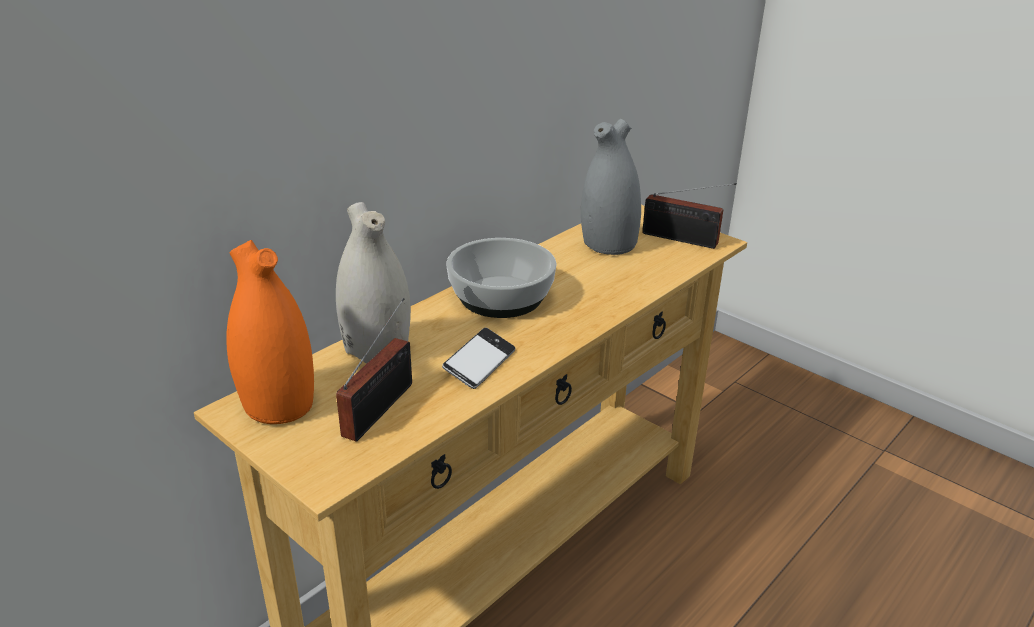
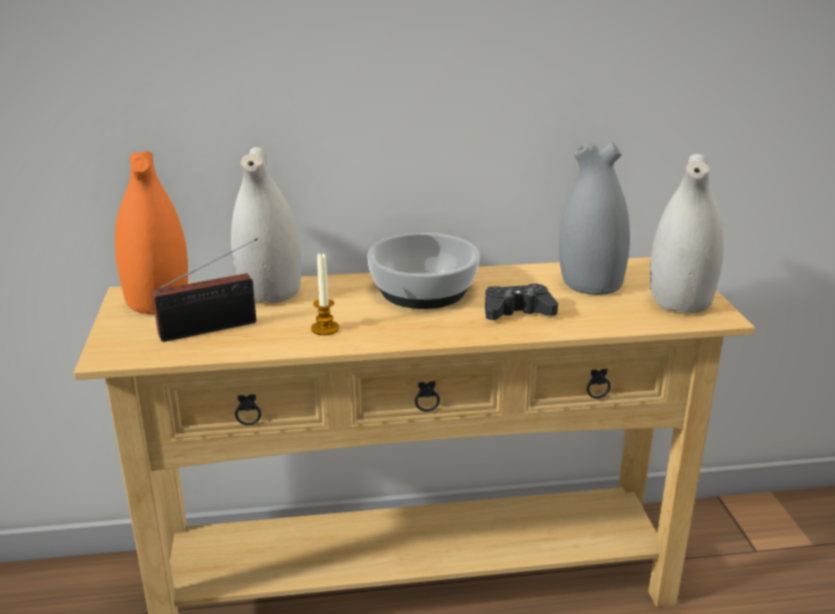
camera: 40 degrees right, 5 degrees down
(479, 364) = (325, 329): phone -> candle
(595, 288) = (517, 311): none -> black game controller
(683, 240) = (679, 303): radio -> white vase

